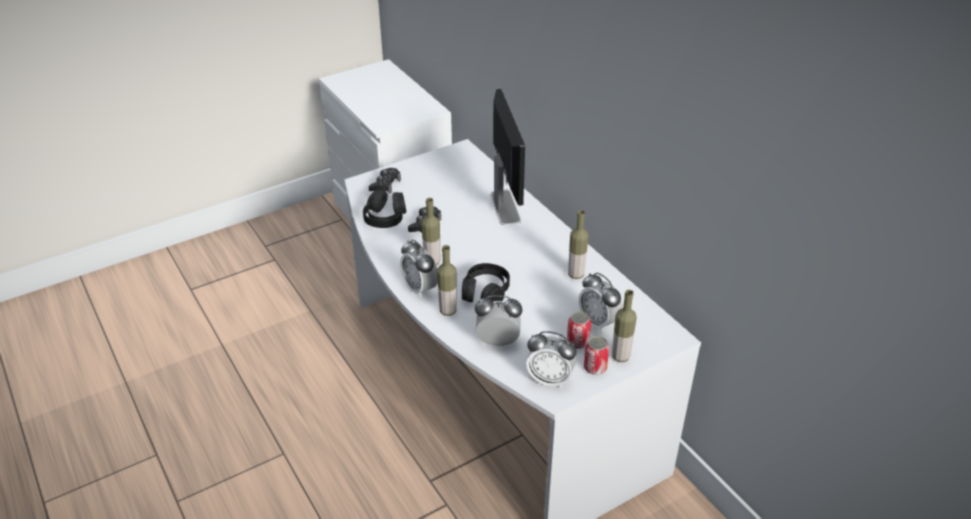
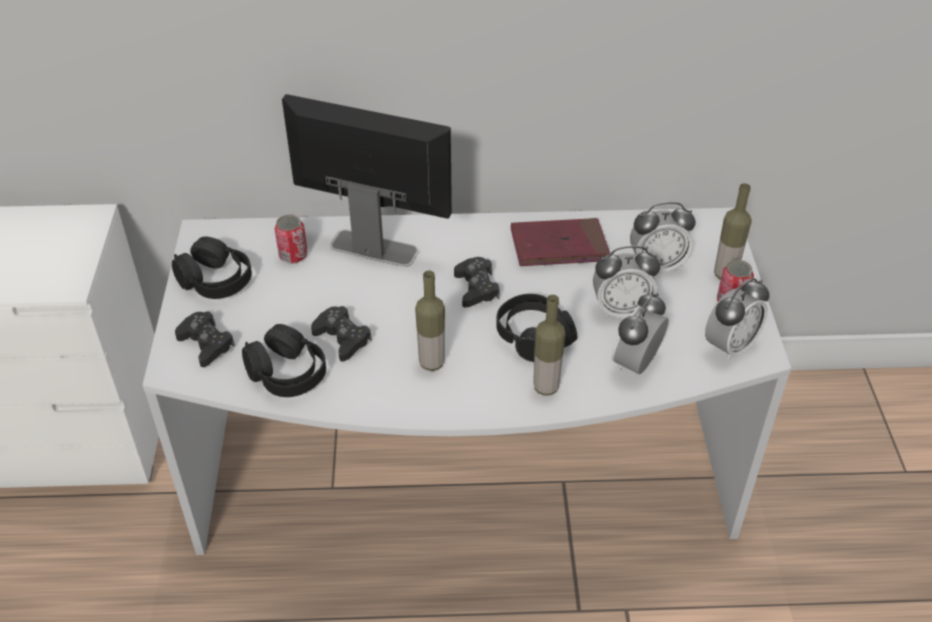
camera: 60 degrees left, 5 degrees up
(420, 288) = (479, 397): alarm clock -> alarm clock (621, 310)
(431, 168) = (216, 280): none -> black headphones
(507, 256) = (476, 288): none -> black game controller
(576, 274) = (559, 246): bottle -> red book
(577, 342) = (680, 296): can -> can (293, 255)

